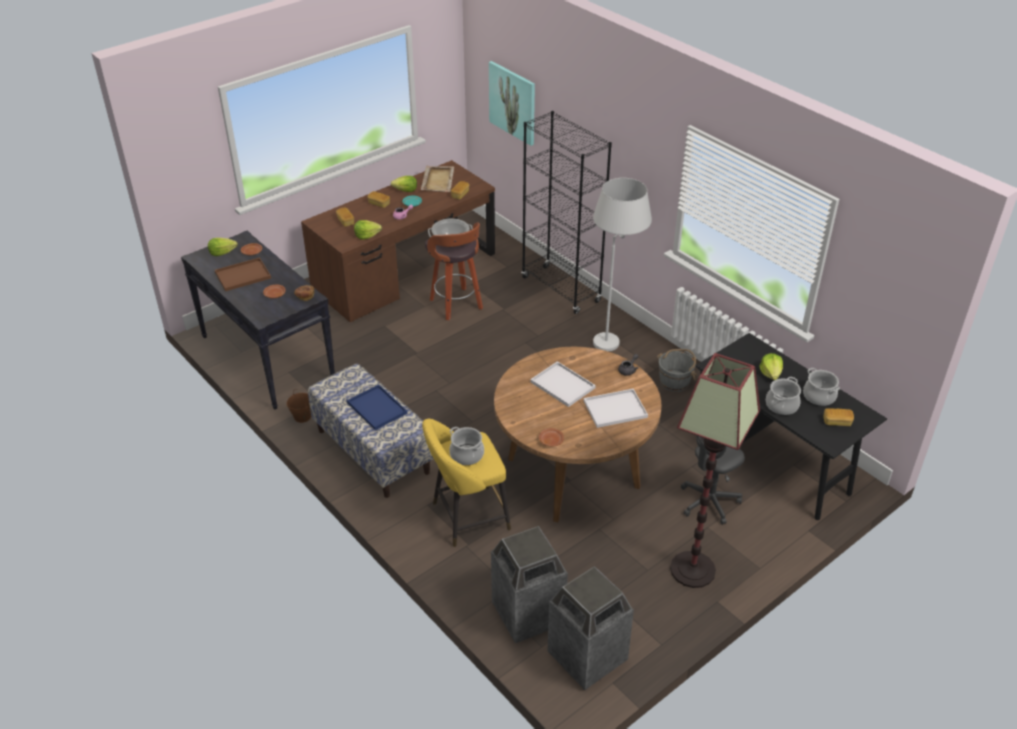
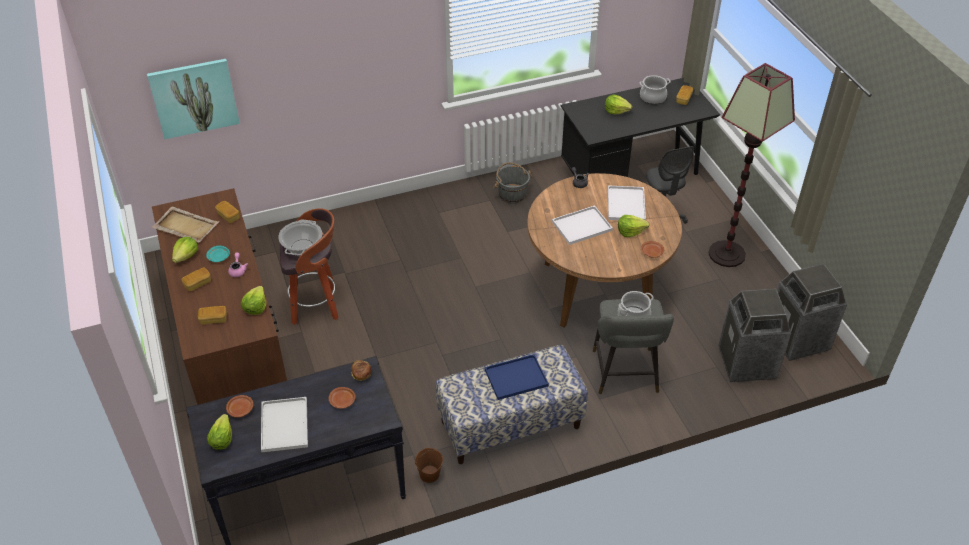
camera: 70 degrees left, 5 degrees up
(243, 275) = (284, 424): brown tray -> white tray
(466, 517) = (625, 375): yellow stool -> grey stool
(561, 290) = (340, 224): black bookcase -> none
(574, 420) = (630, 231): none -> lettuce
(612, 335) = (429, 211): white floor lamp -> none
(781, 405) = (655, 118): cooking pot -> none

